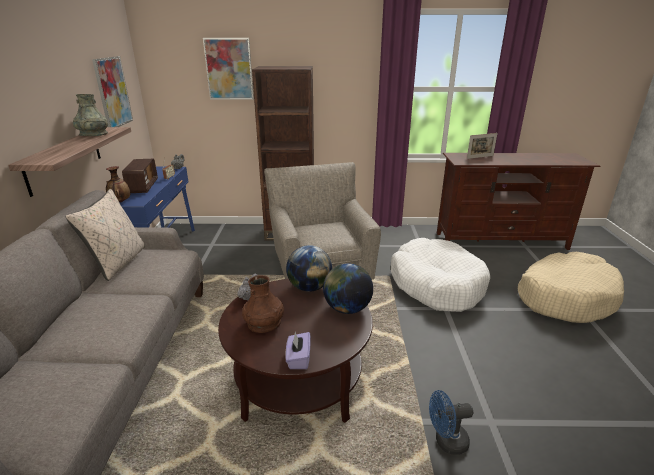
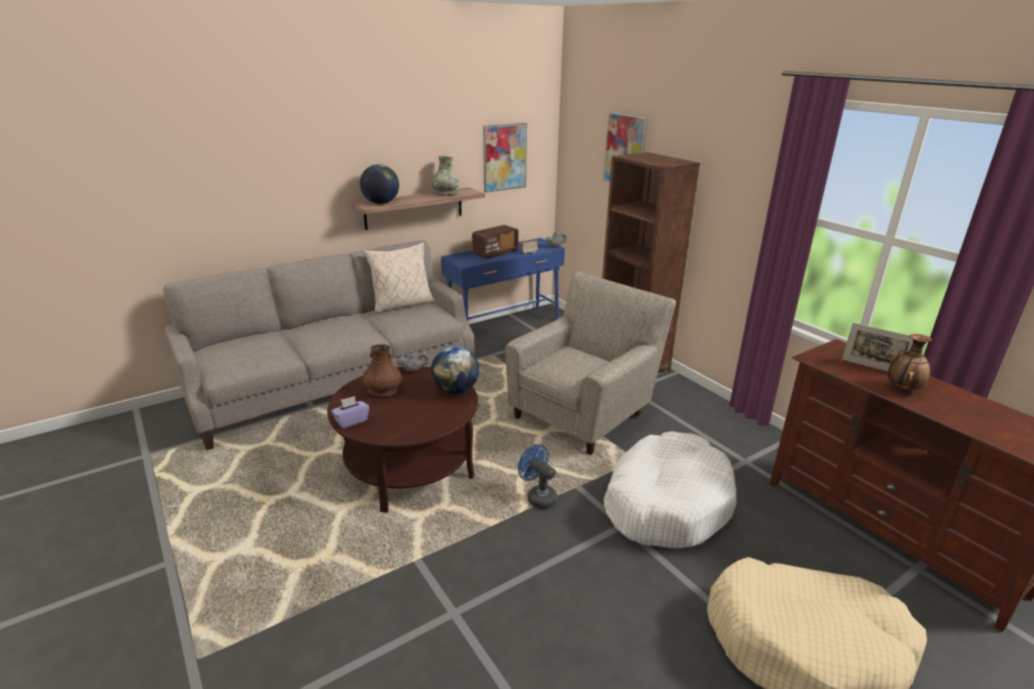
camera: 55 degrees right, 0 degrees up
(120, 202) = (456, 259): vase -> vase (902, 389)
(347, 308) = (441, 419): globe -> globe (381, 203)
(446, 442) = (402, 584): blue fan -> blue fan (538, 497)

